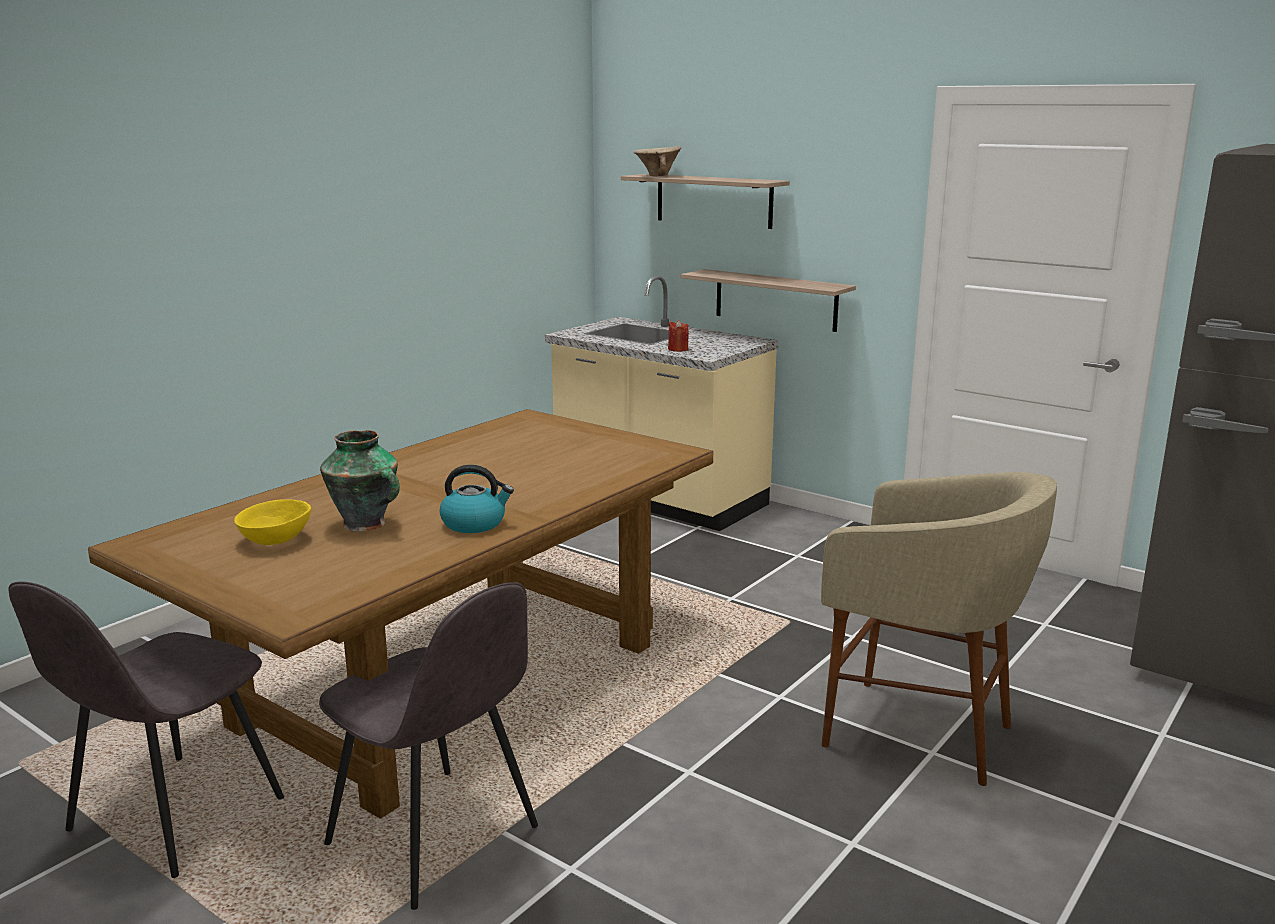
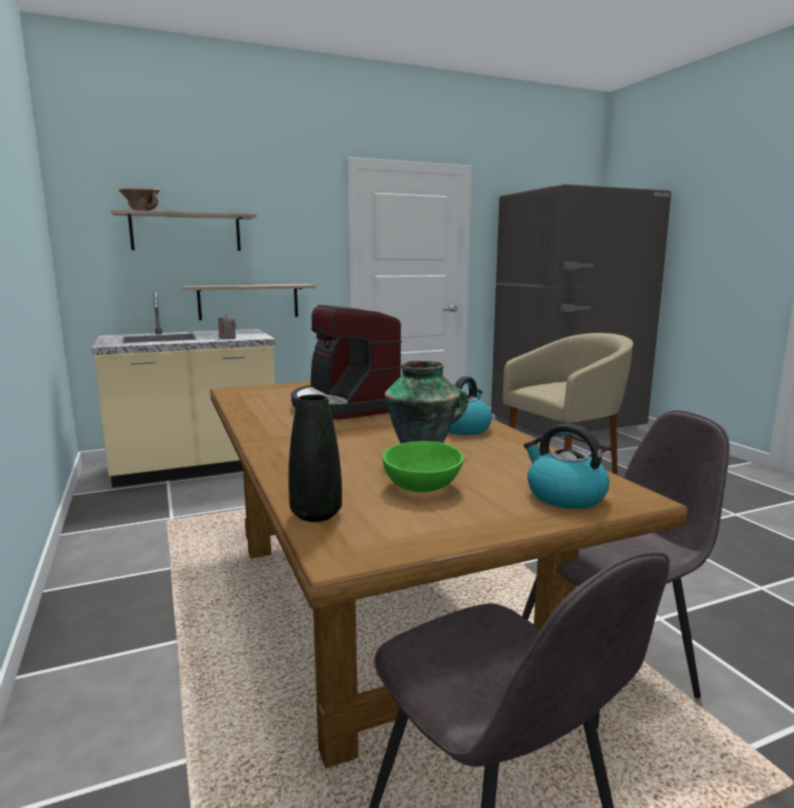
camera: 60 degrees left, 5 degrees down
(197, 523) = (316, 515): none -> black vase
(276, 539) = (421, 486): yellow bowl -> green bowl
(280, 590) = (564, 496): none -> kettle
(514, 465) = (345, 406): none -> coffee machine
(678, 349) = (227, 338): red candle -> grey candle

